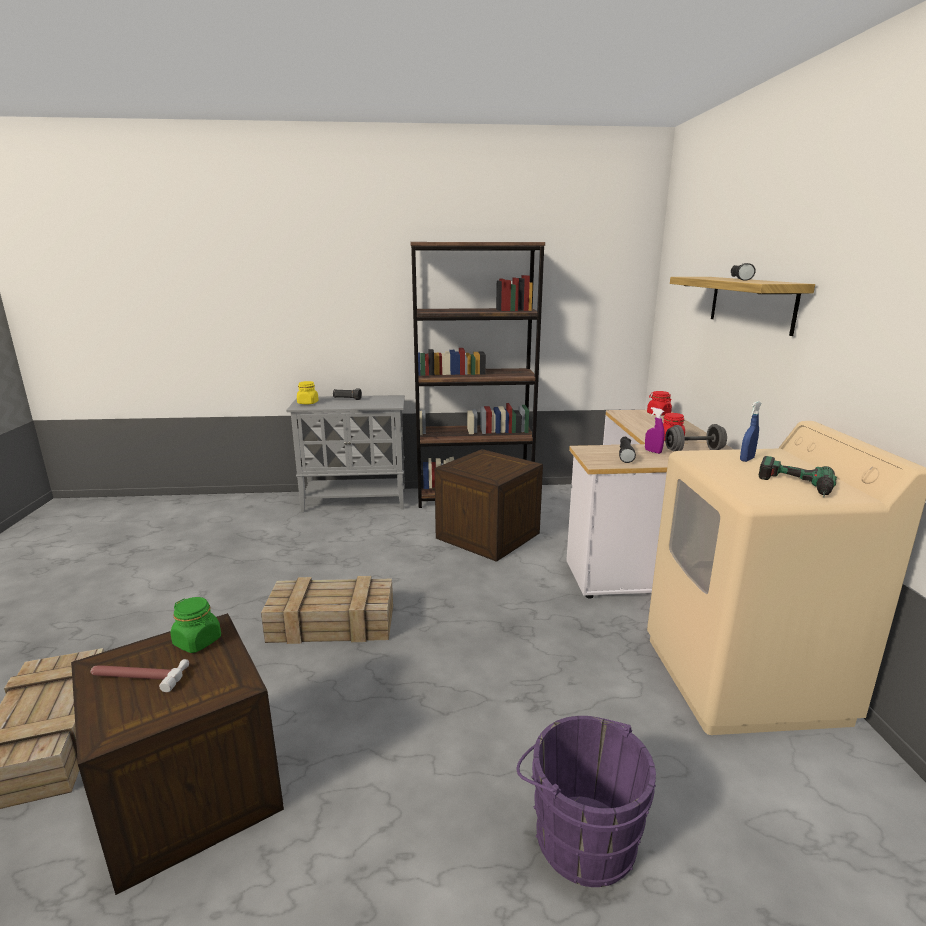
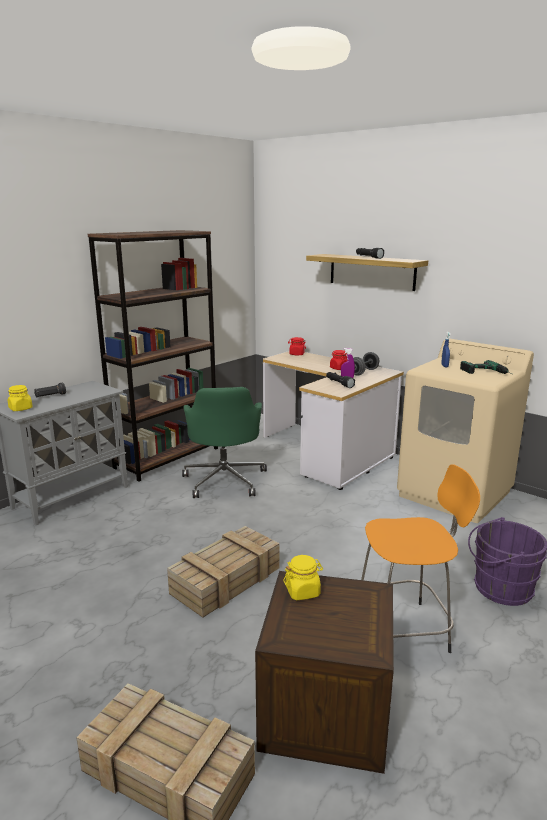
camera: 45 degrees left, 0 degrees up
(138, 676) = (316, 625): hammer -> none
(198, 641) = (303, 591): green jar -> yellow jar
(380, 784) = (404, 630): none -> orange stool
(488, 535) = (225, 480): crate -> green office chair

